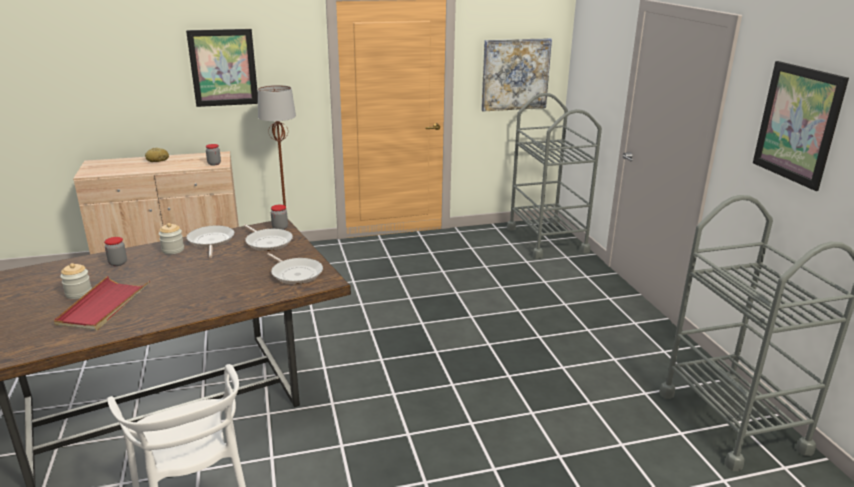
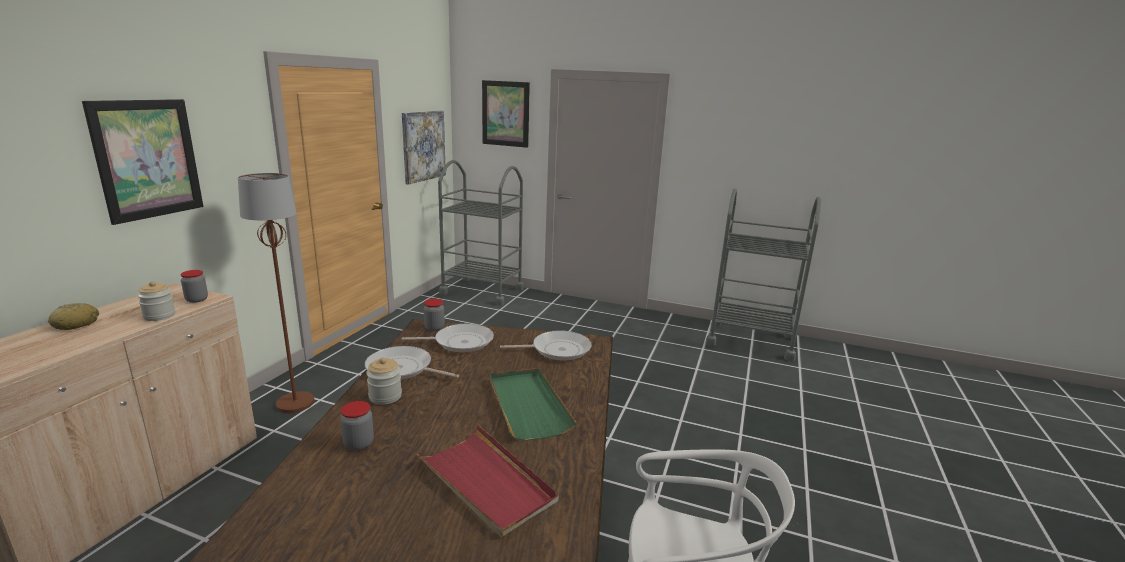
camera: 55 degrees left, 5 degrees down
(78, 293) = (413, 497): jar -> jar (159, 316)
(200, 289) = (527, 405): none -> green tray
(797, 124) = (738, 139): picture -> picture (505, 114)

